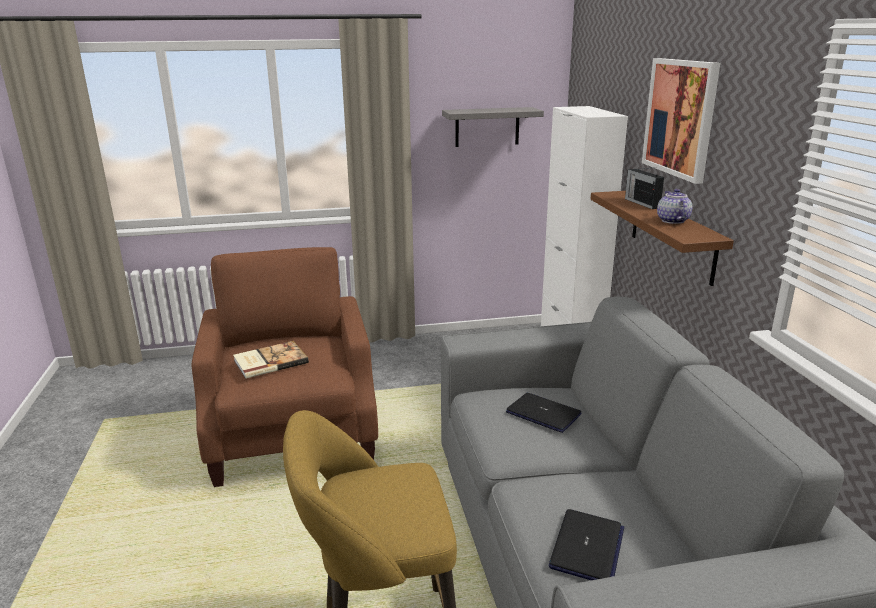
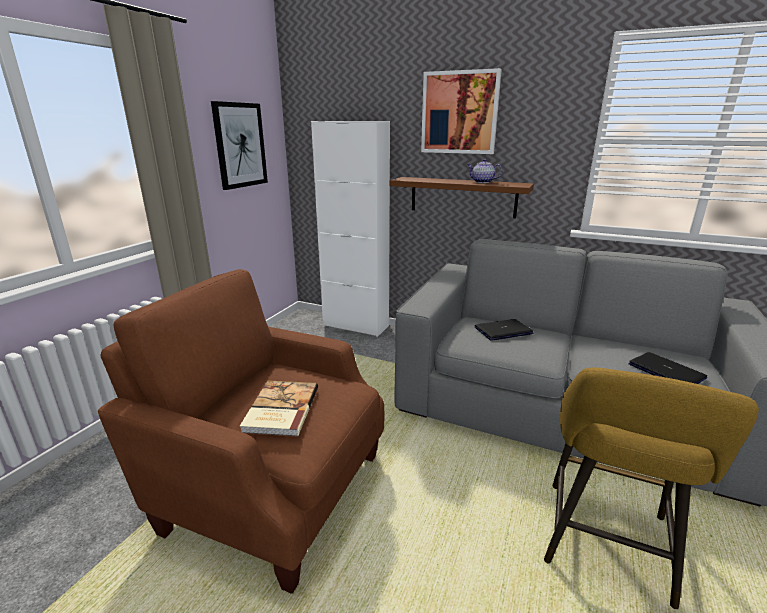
camera: 55 degrees left, 0 degrees up
(487, 127) = (240, 145): grey shelf -> picture
(641, 203) = (435, 179): radio -> none

